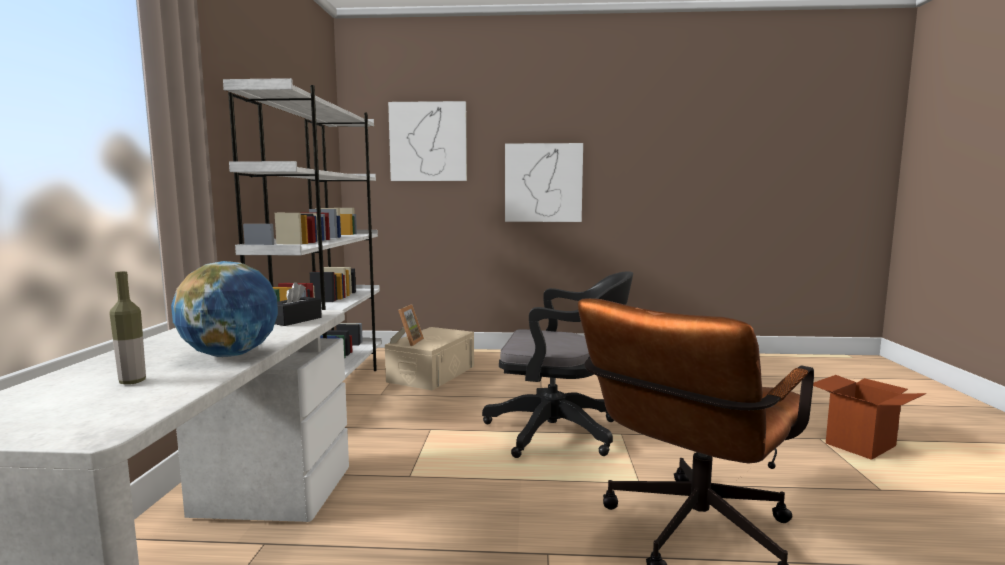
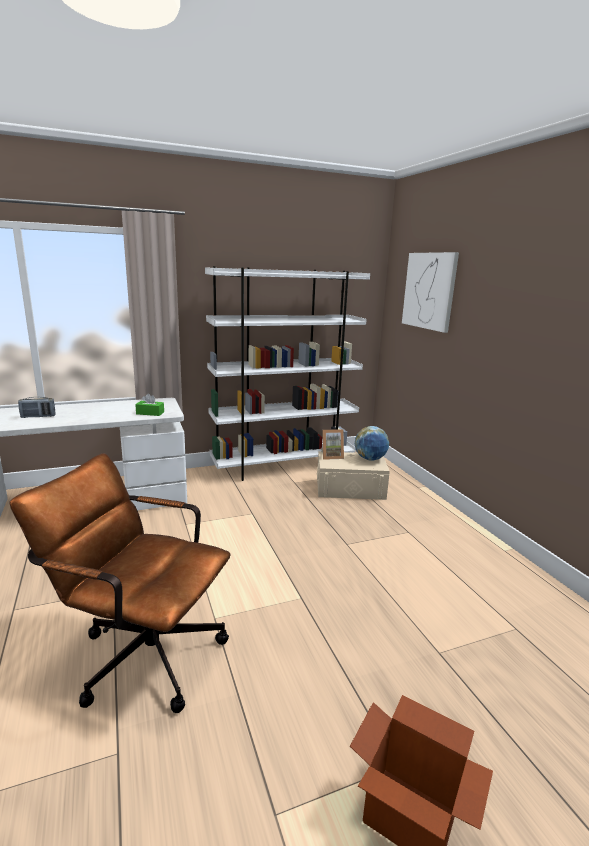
camera: 65 degrees right, 10 degrees up
(132, 382) = (38, 416): bottle -> radio
(231, 355) = (77, 419): globe -> globe (370, 459)
(295, 320) = (150, 413): black tissue box -> green tissue box
(543, 183) = (504, 347): picture -> none
(560, 432) = (283, 565): black office chair -> none

